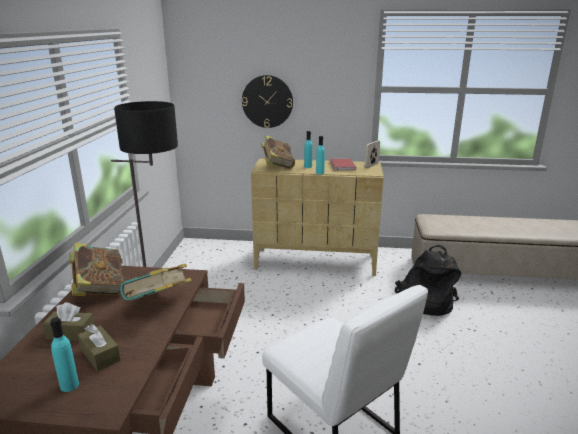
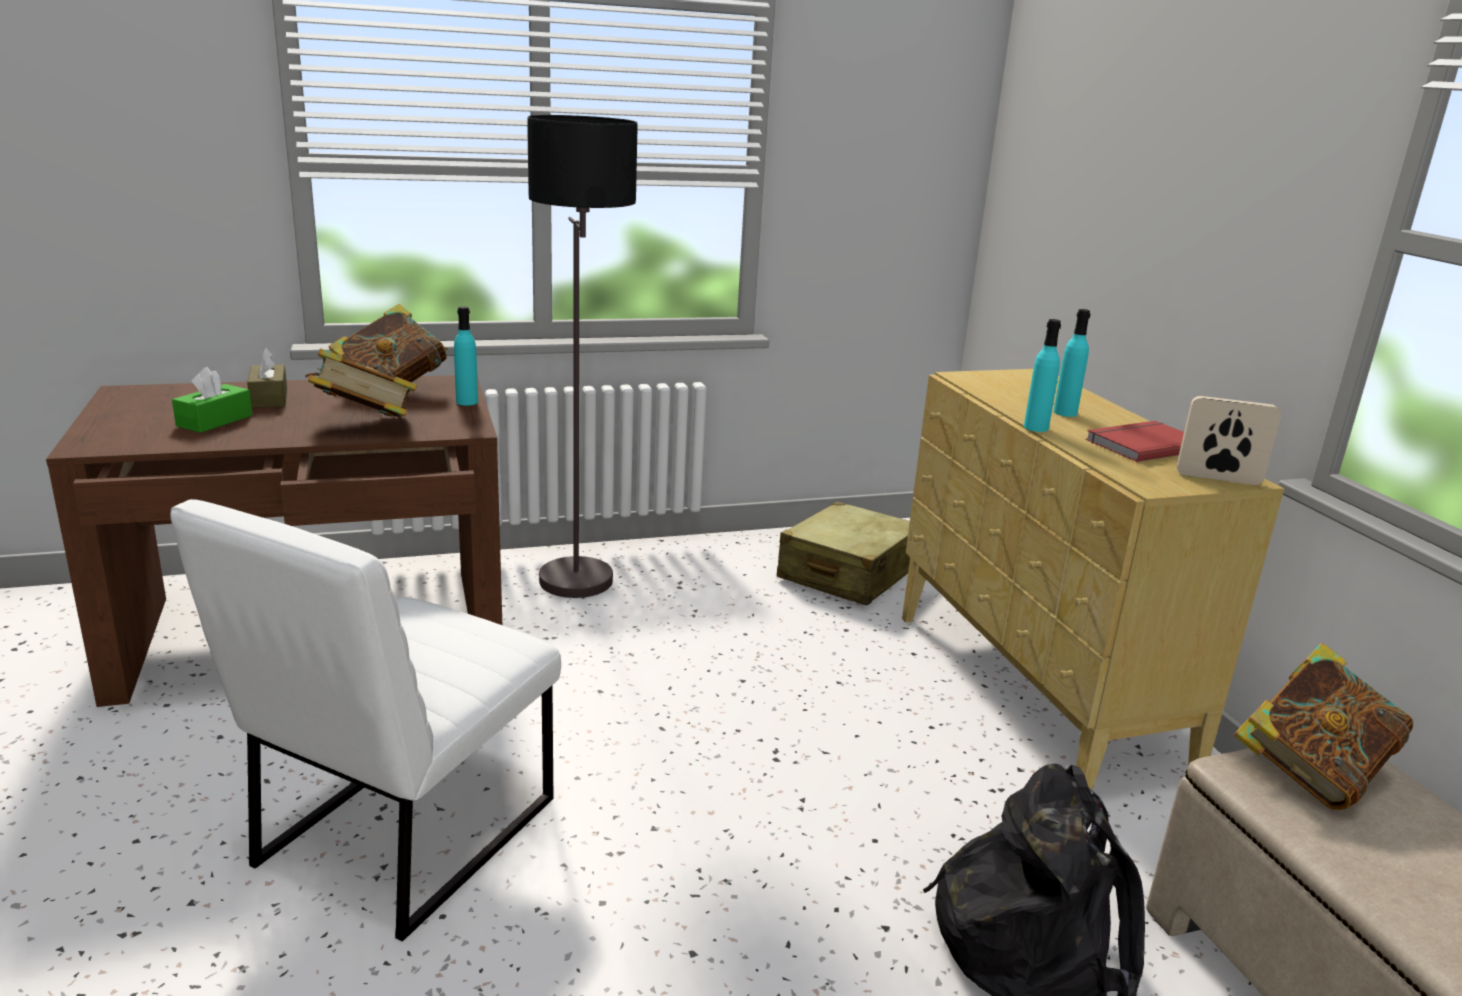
camera: 65 degrees right, 0 degrees up
(69, 385) = (146, 420): turquoise bottle -> turquoise bottle (467, 402)
(100, 355) = (214, 421): brown tissue box -> green tissue box
(212, 270) = (847, 574): none -> beige suitcase
(267, 101) = (1126, 226): wall clock -> none
(277, 166) = (1013, 387): book -> book (1310, 772)

